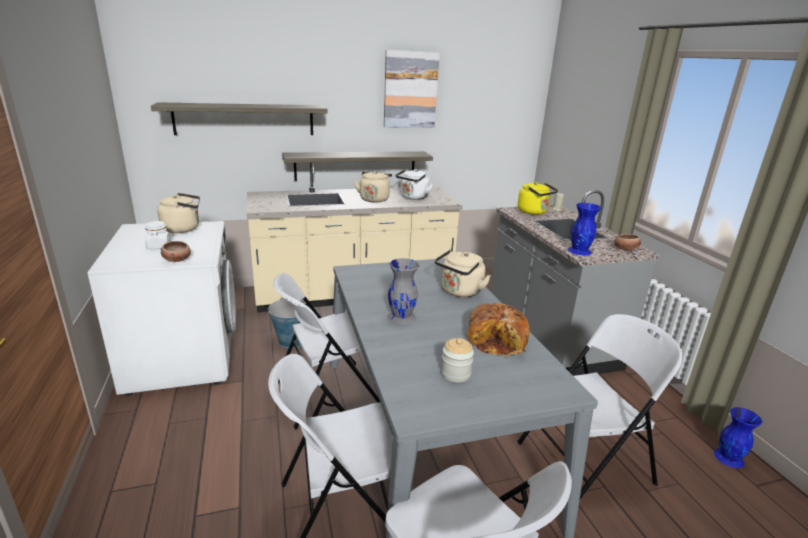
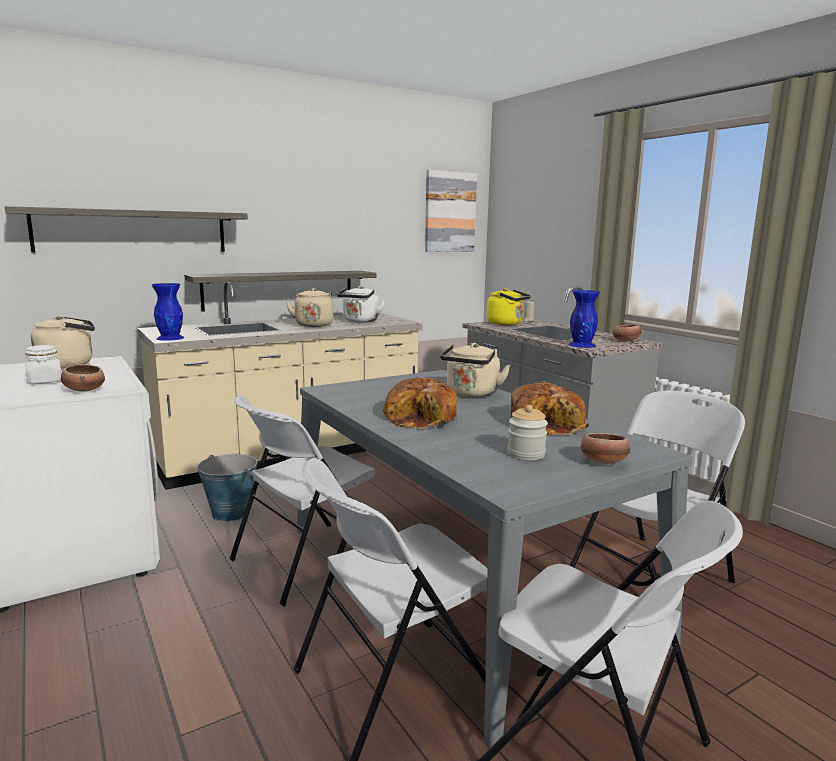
camera: 15 degrees left, 10 degrees down
(402, 317) = (422, 418): grey vase -> bread
(410, 90) = (340, 197): picture -> picture (449, 212)
(512, 395) = (603, 462): none -> bowl
(729, 457) = (787, 545): blue vase -> blue vase (171, 338)

